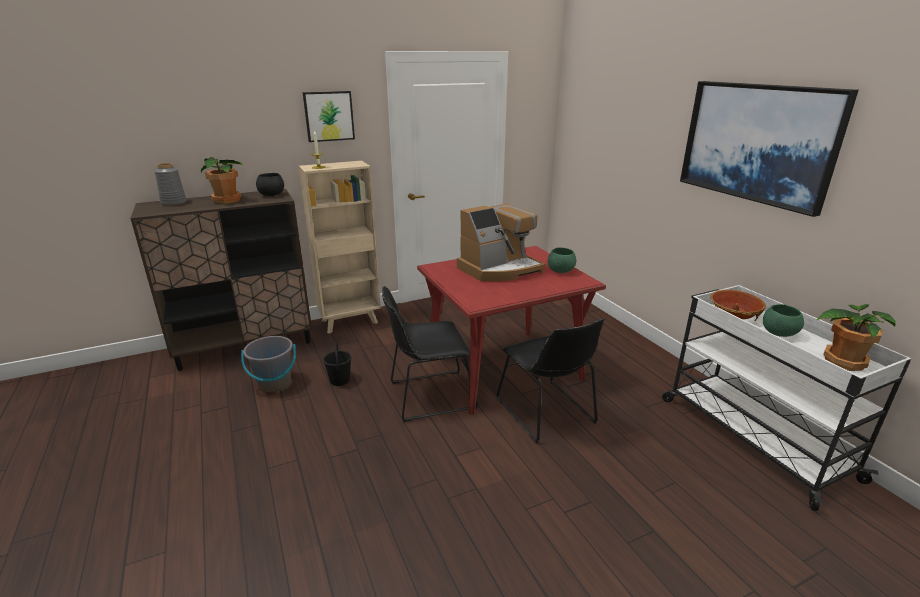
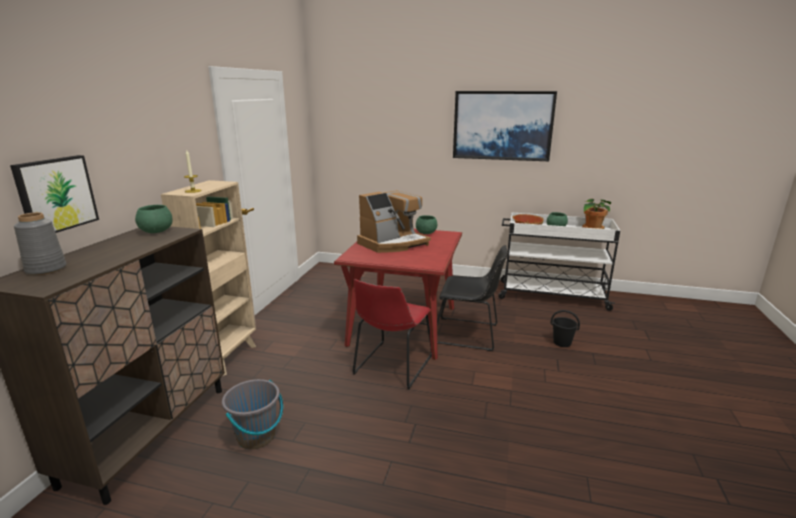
camera: 50 degrees left, 5 degrees down
(227, 200) = (119, 248): potted plant -> none
(272, 195) = (157, 231): black bowl -> green bowl
(329, 116) = (175, 135): picture -> picture (55, 194)
(339, 380) = (311, 397): black bucket -> black bucket (562, 343)
(428, 395) = (392, 366): black chair -> red chair
(499, 269) = (393, 244): coffee machine -> coffee machine turned 45 degrees clockwise

